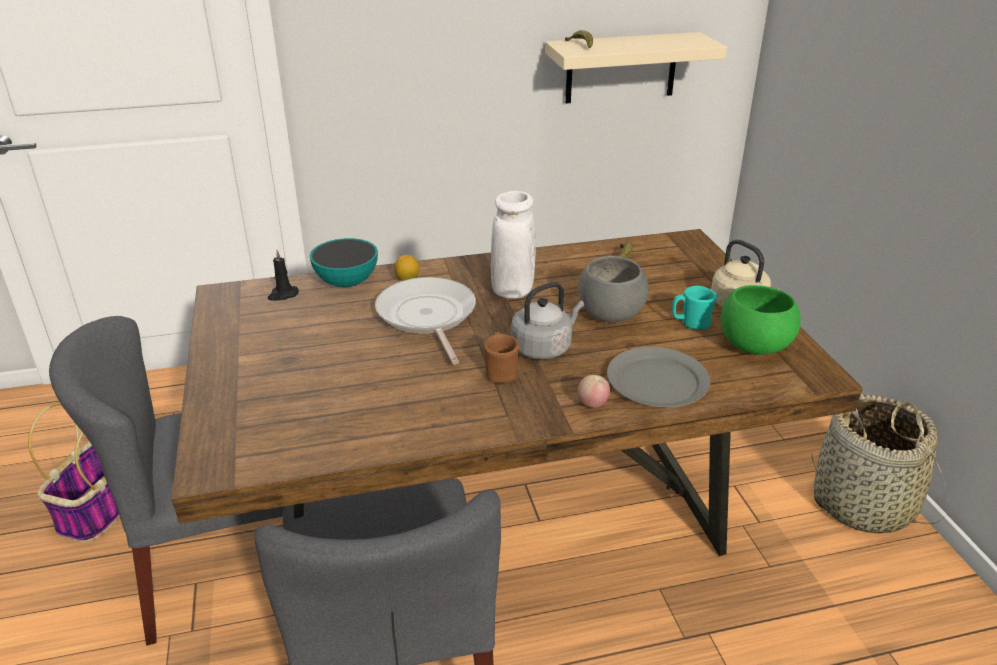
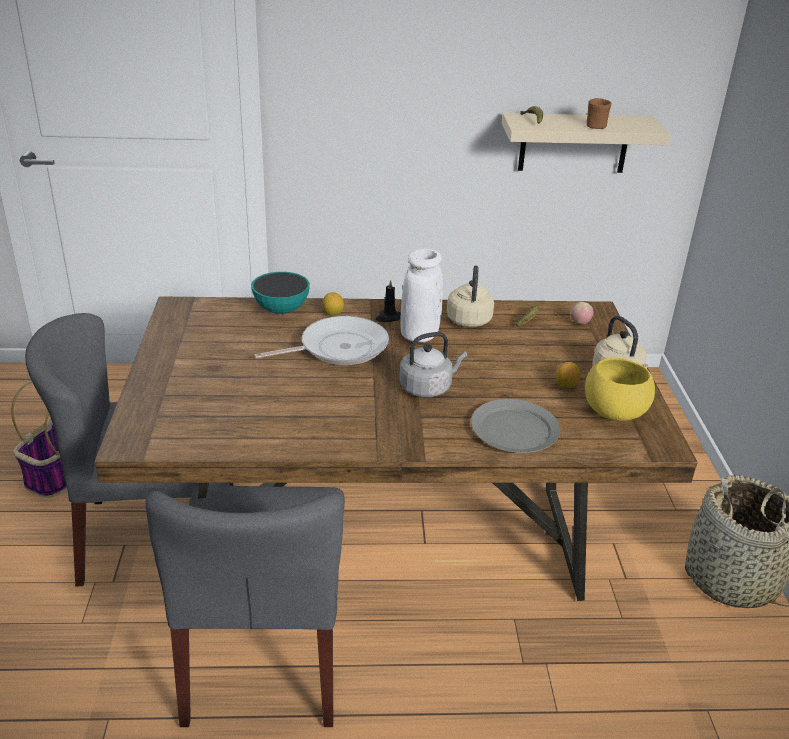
camera: 10 degrees right, 0 degrees up
(283, 295) = (225, 313): black candle -> black candle (388, 317)
(427, 317) = (338, 348): frying pan -> frying pan turned 75 degrees clockwise
(500, 372) = (383, 403): brown mug -> brown mug (595, 125)
(559, 266) = (469, 319): none -> beige kettle
(592, 405) = (450, 441): apple -> apple (580, 323)
(609, 315) = (496, 368): grey bowl -> none
(691, 324) = (565, 385): turquoise mug -> lemon
(753, 346) = (614, 412): green bowl -> yellow bowl

